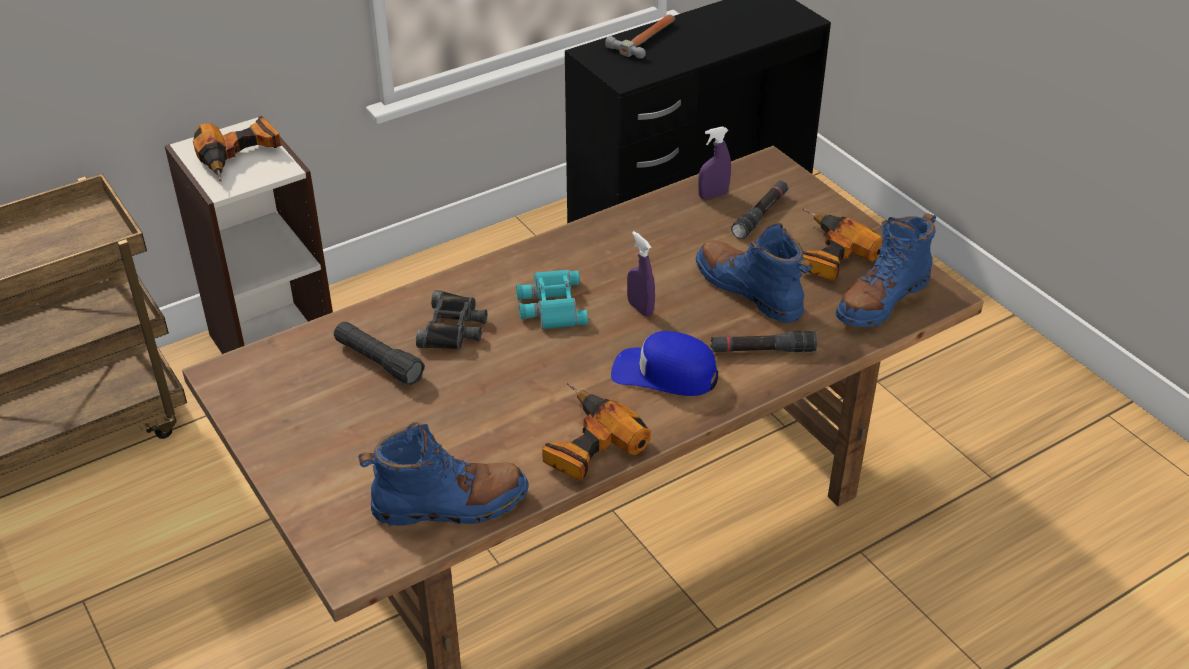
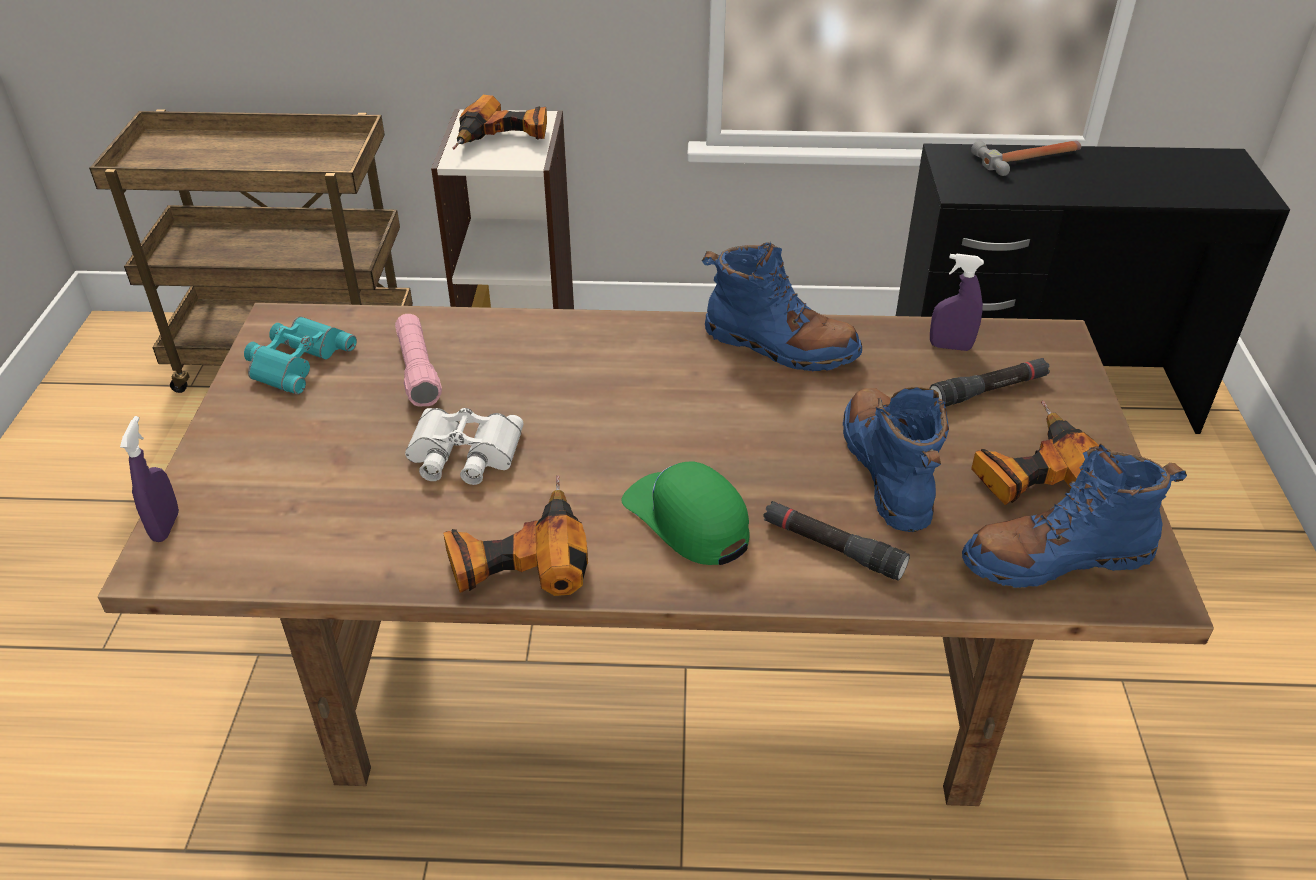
camera: 35 degrees right, 0 degrees up
(378, 362) = (418, 371): black flashlight -> pink flashlight
(450, 505) = (316, 548): blue boot -> blue boot (779, 346)
(453, 328) = (522, 369): black binoculars -> none
(478, 402) = (462, 454): none -> white binoculars
(550, 305) = (643, 388): turquoise binoculars -> turquoise binoculars (296, 360)
(640, 308) = (736, 434): purple spray bottle -> purple spray bottle (166, 526)
(664, 374) = (687, 519): blue cap -> green cap

